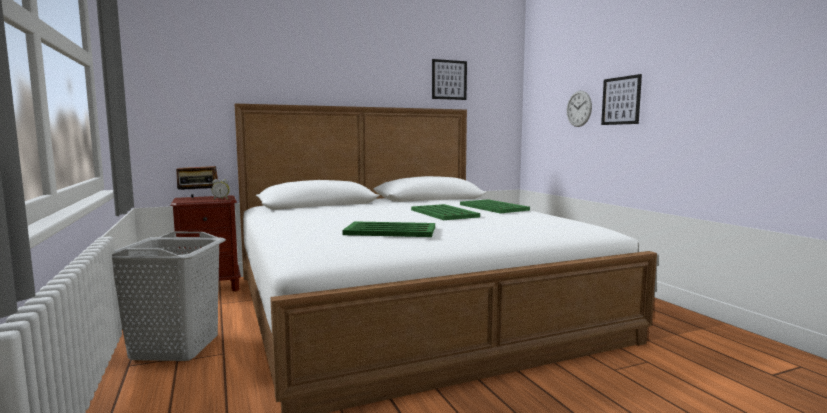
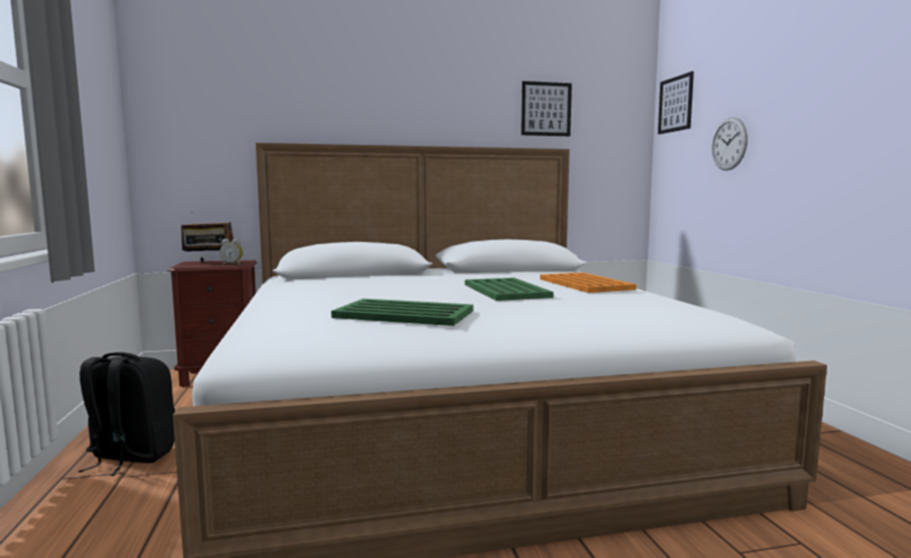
camera: 10 degrees right, 0 degrees up
(174, 348) = (130, 457): grey laundry basket -> black backpack
(493, 207) = (585, 284): green tray -> orange tray
(621, 100) = (791, 129): picture -> picture (675, 104)

